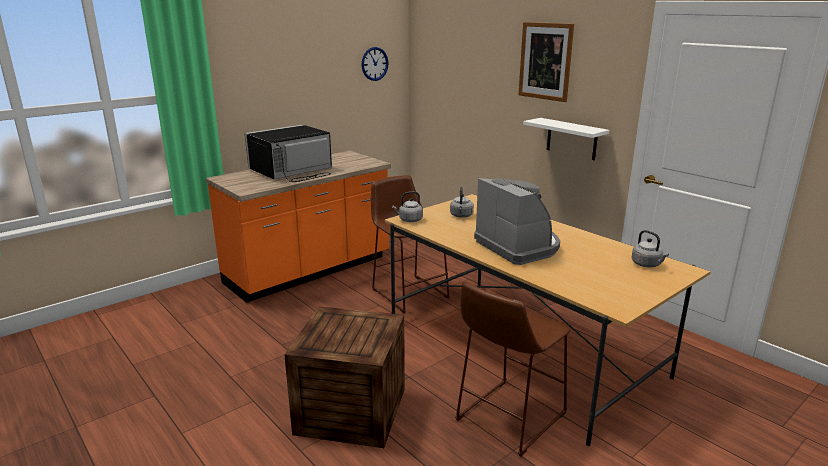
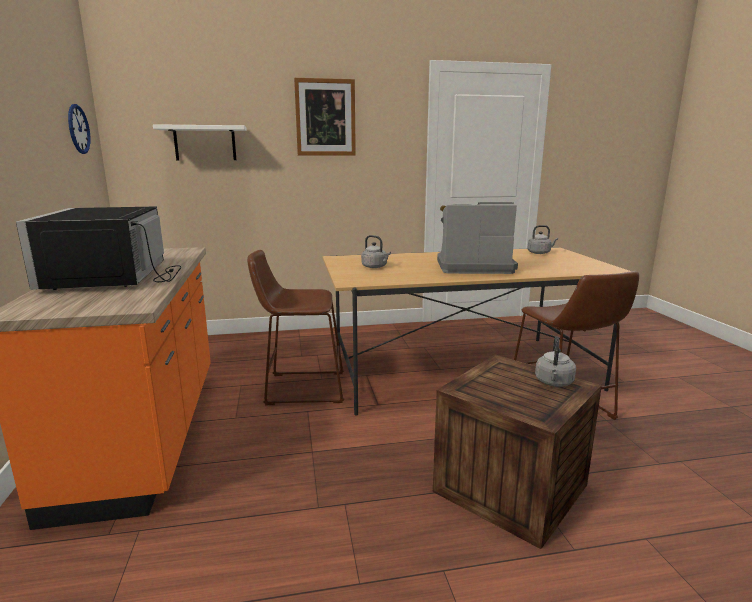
camera: 60 degrees left, 5 degrees down
(409, 220) = (356, 281): grey kettle -> grey kettle (554, 383)
(571, 139) = (364, 190): white shelf -> white shelf (205, 143)

